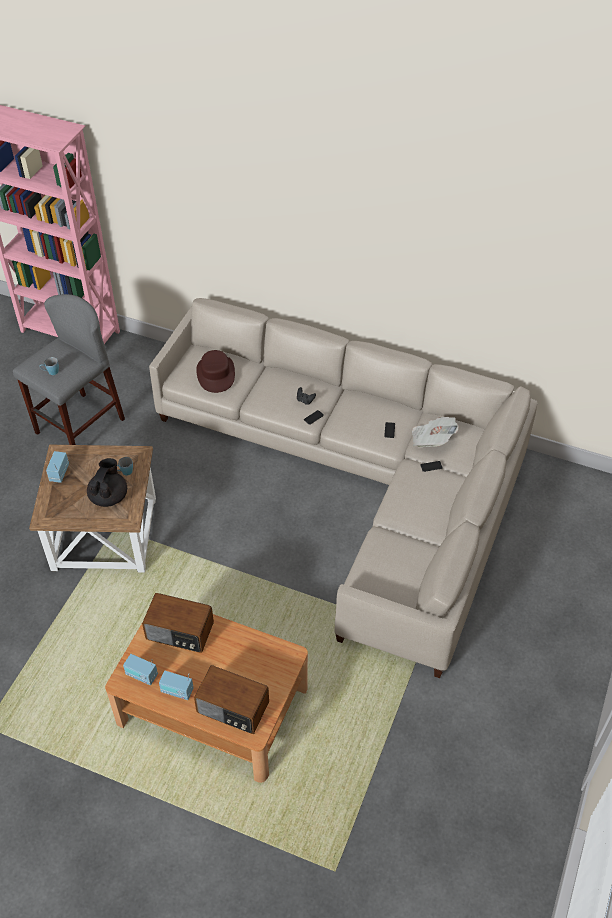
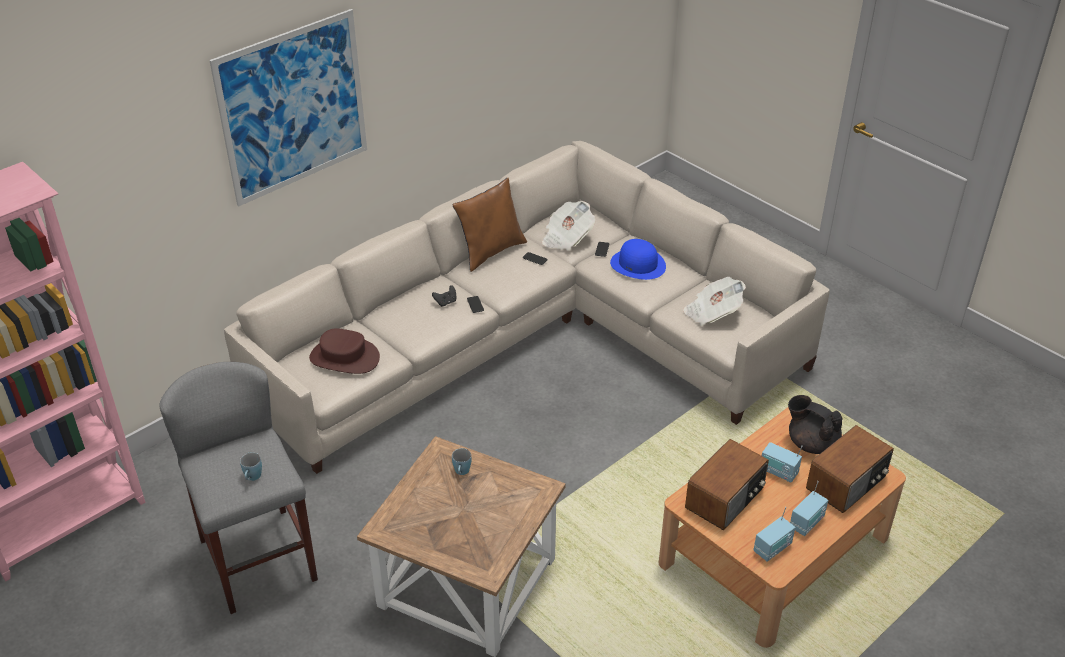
camera: 65 degrees left, 10 degrees down
(59, 473) = (418, 537): radio -> radio (778, 472)
(109, 496) = (493, 497): black teapot -> black teapot (811, 443)
(272, 202) = (293, 107): none -> picture
(382, 402) = (491, 251): none -> brown pillow
(393, 563) = (712, 313): none -> newspaper
(425, 495) = (638, 264): none -> blue hat

